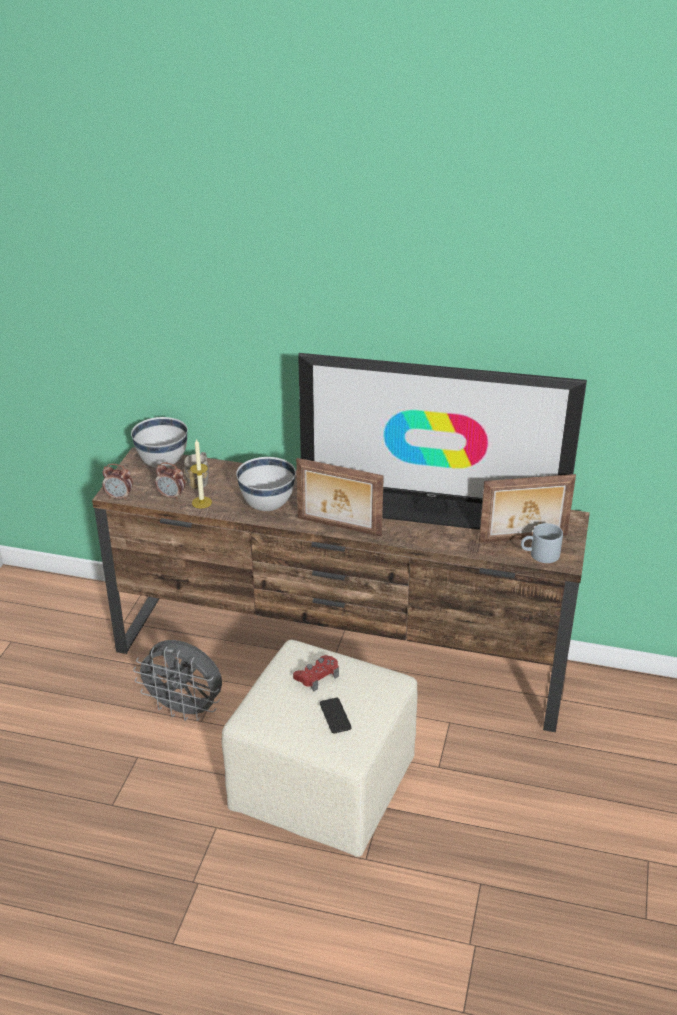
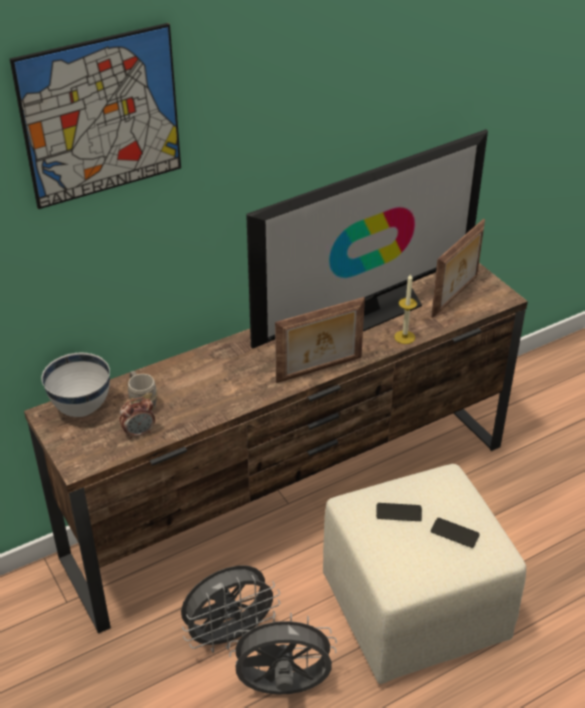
camera: 45 degrees left, 5 degrees up
(119, 497) = (91, 465): alarm clock -> none
(172, 765) = (283, 689): none -> grey fan
(201, 502) = (175, 421): candle -> candle (404, 337)
(215, 230) = (101, 116): none -> picture
(267, 506) = (237, 389): white bowl -> none
(317, 676) = (398, 512): red game controller -> phone
(539, 555) = (483, 302): grey mug -> none

